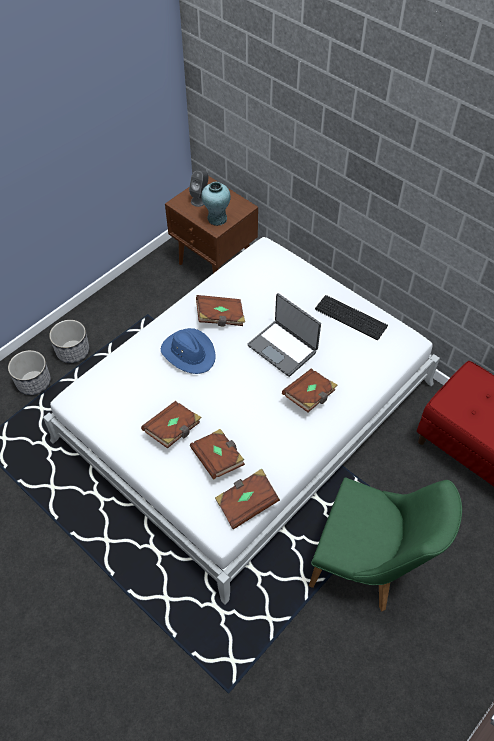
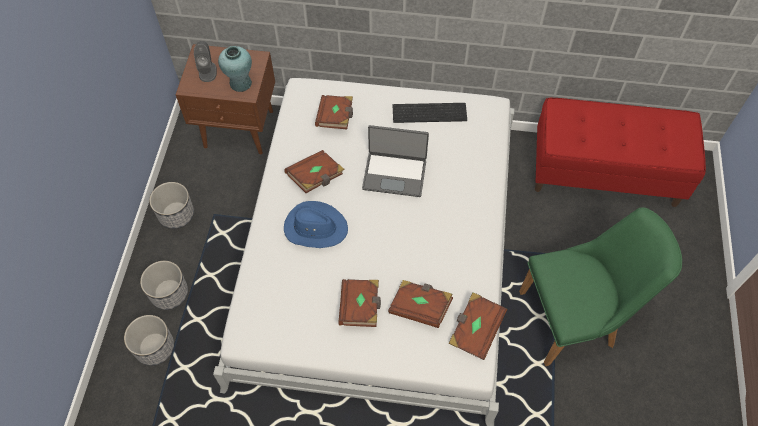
camera: 35 degrees left, 5 degrees up
(122, 300) = (176, 214): none -> planter
(309, 396) = (451, 204): brown book -> brown book (336, 118)

